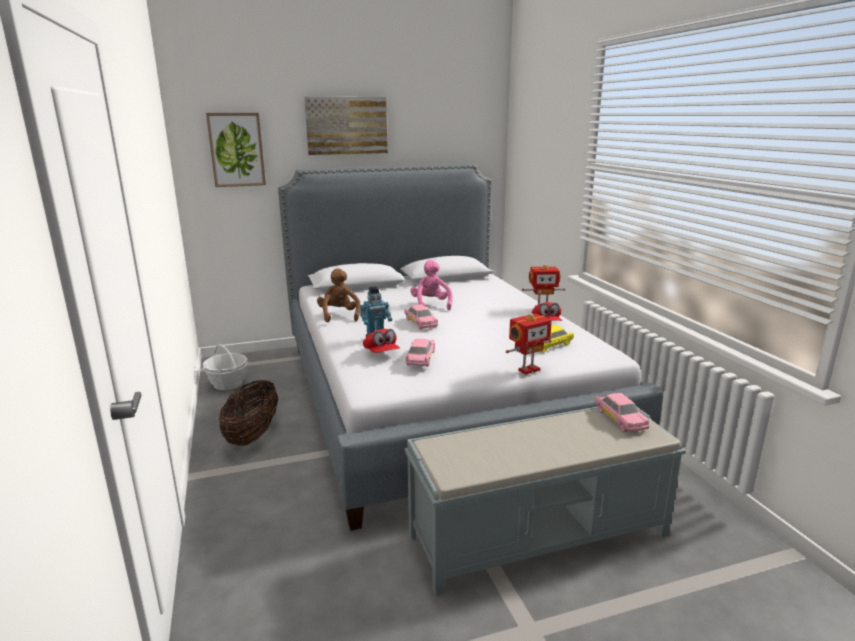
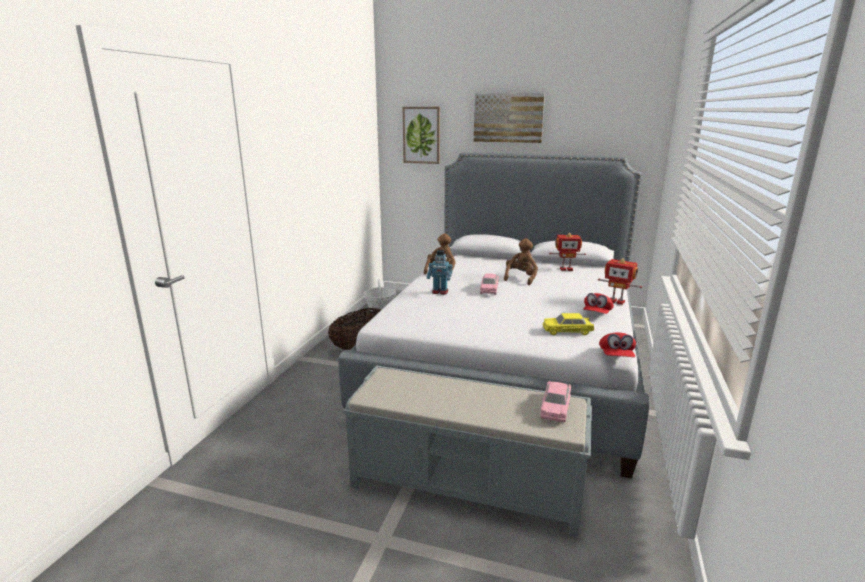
camera: 35 degrees right, 0 degrees up
(381, 353) = (425, 303): red cap -> red cap (616, 356)
(420, 359) = (445, 313): pink toy car -> none
(431, 305) = (521, 278): pink plush toy -> brown plush toy
(528, 369) = (516, 343): toy robot -> toy robot (566, 269)

